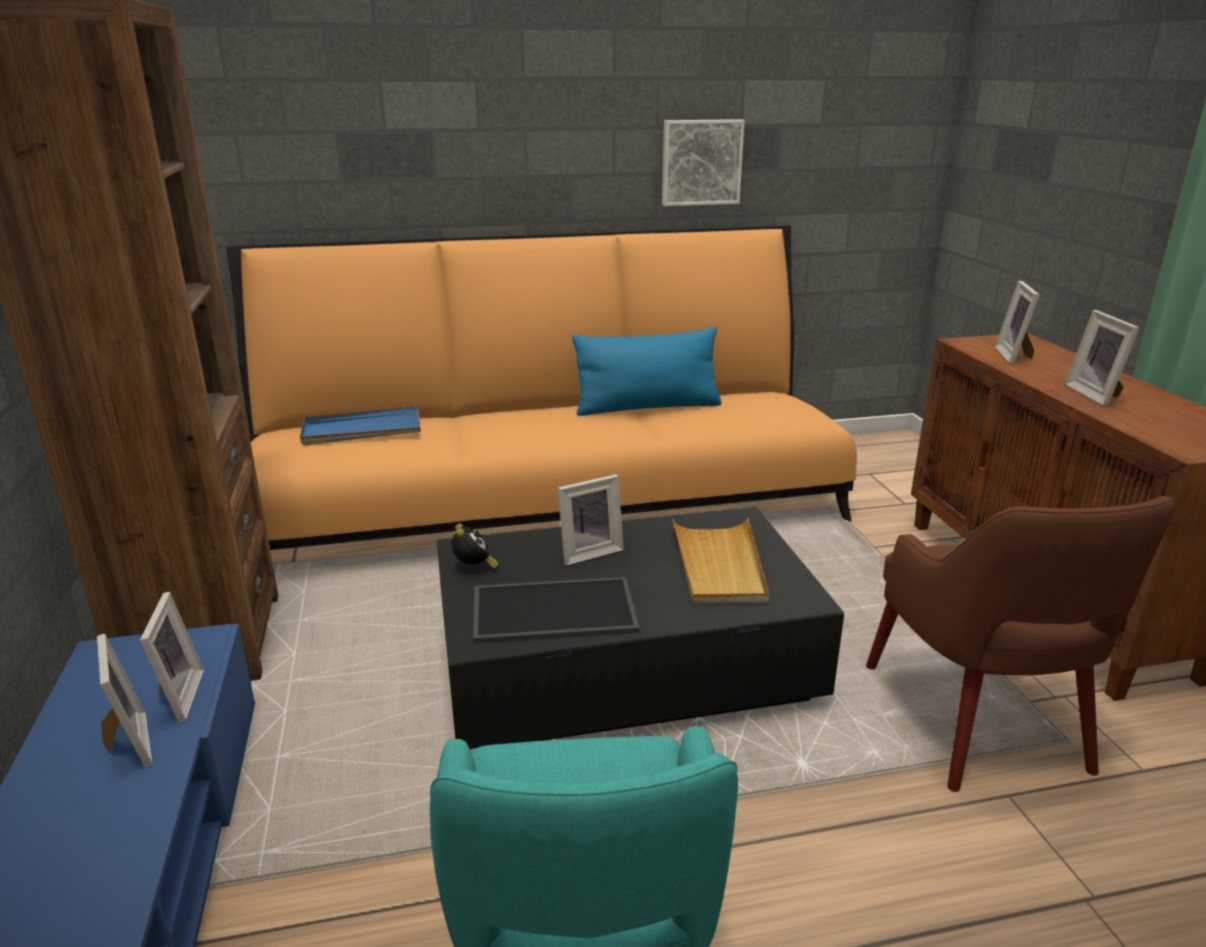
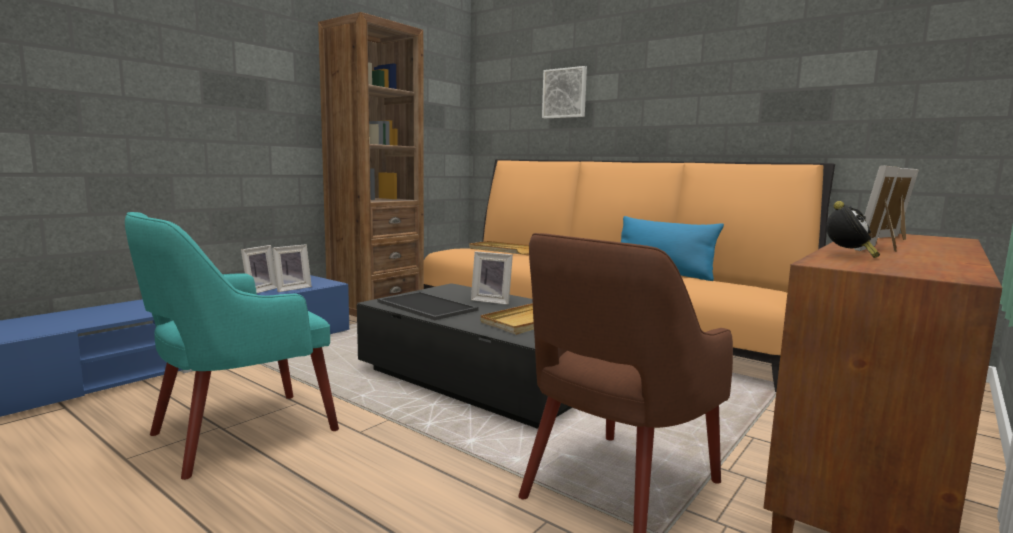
camera: 50 degrees right, 15 degrees down
(362, 430) = (502, 250): blue tray -> beige tray
(474, 568) = (438, 291): alarm clock -> alarm clock (848, 255)
(701, 162) = (760, 116): picture -> picture (565, 93)

